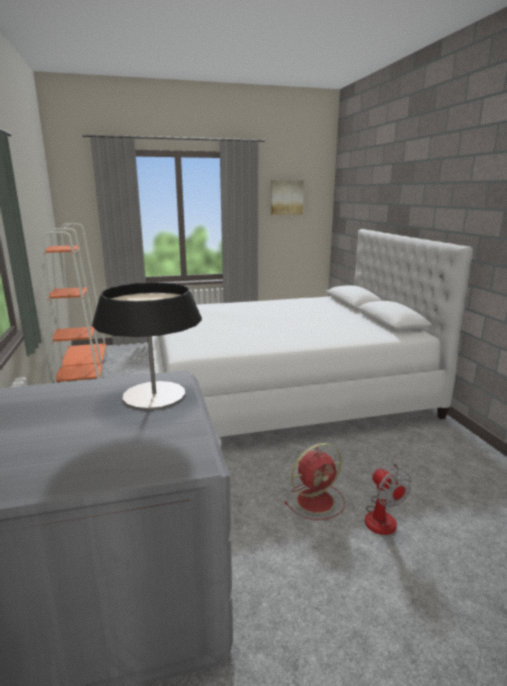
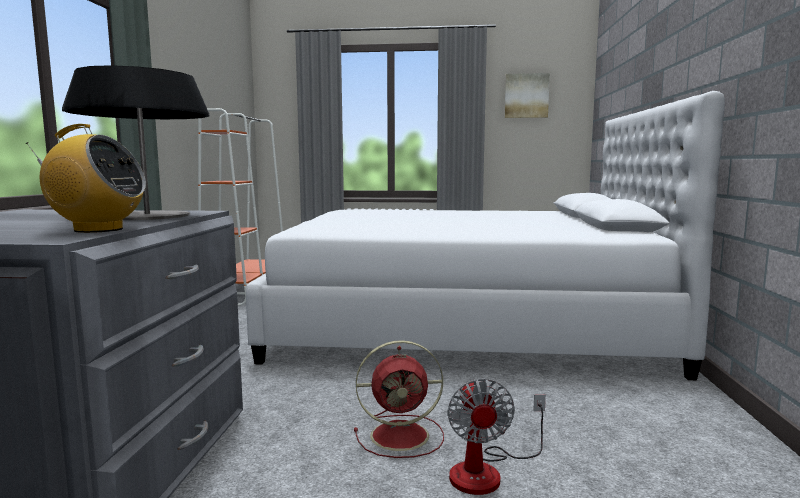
camera: 20 degrees right, 10 degrees down
(182, 437) = (97, 230): none -> radio

